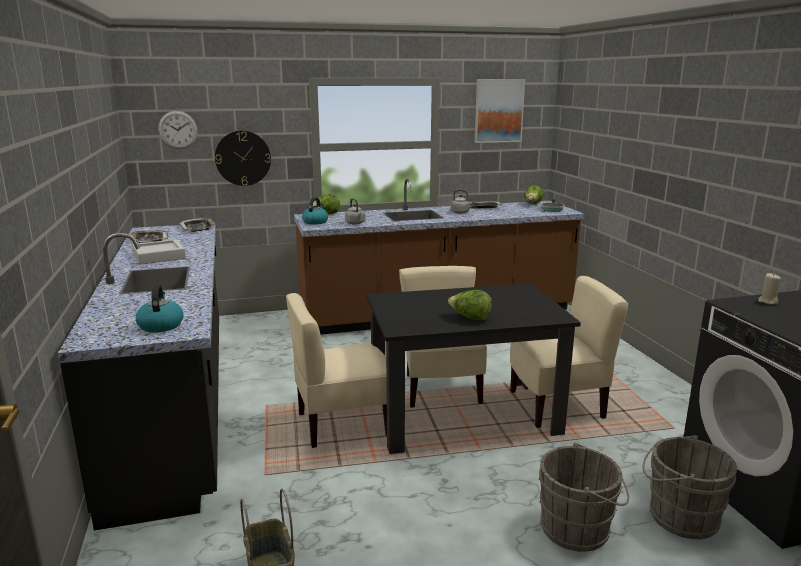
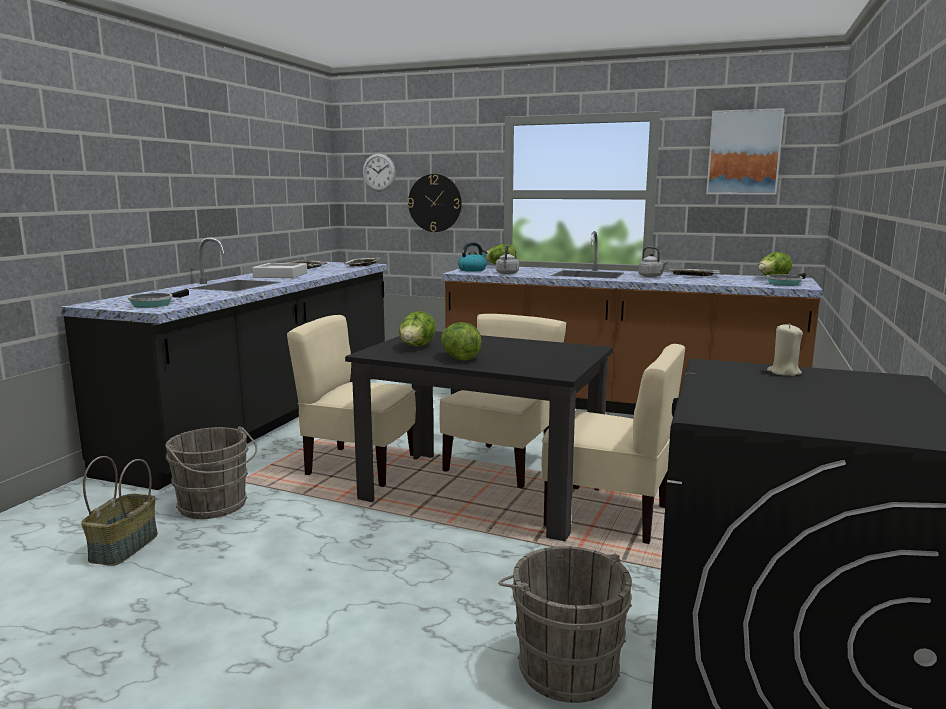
camera: 35 degrees right, 5 degrees down
(160, 325) = (154, 304): kettle -> frying pan
(415, 314) = (416, 347): none -> lettuce
(579, 529) = (423, 625): grey bucket -> grey bucket (215, 506)

